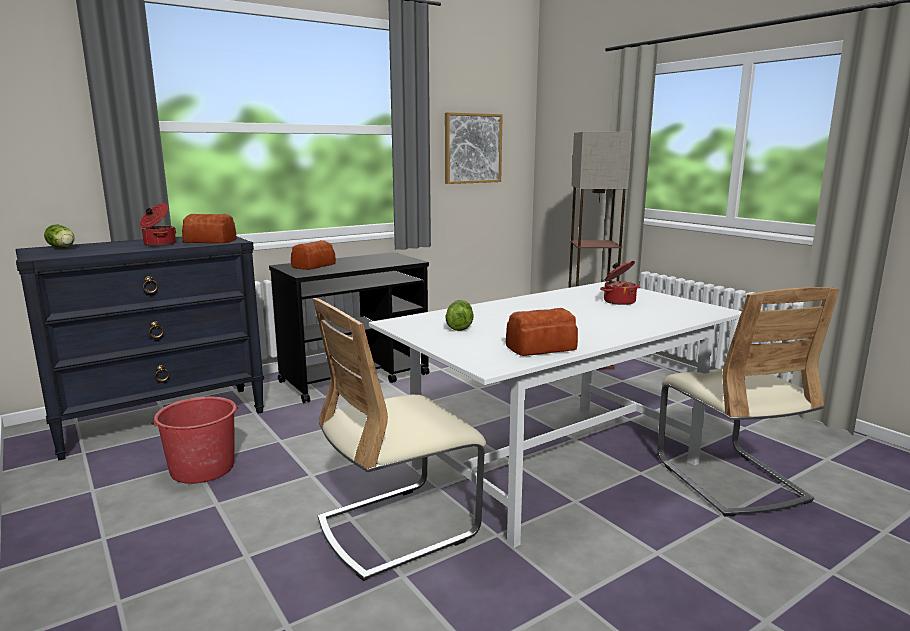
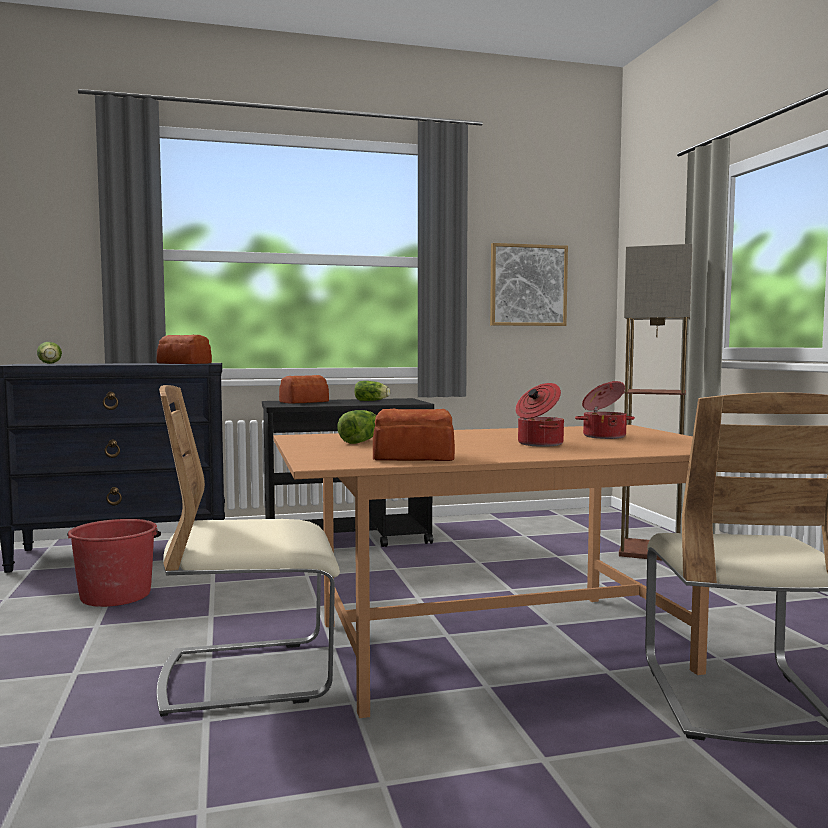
camera: 20 degrees right, 10 degrees down
(159, 244) = (134, 363): cooking pot -> cooking pot (539, 444)
(369, 259) = (372, 401): none -> lettuce
(556, 463) = (500, 645): white dining table -> brown dining table

